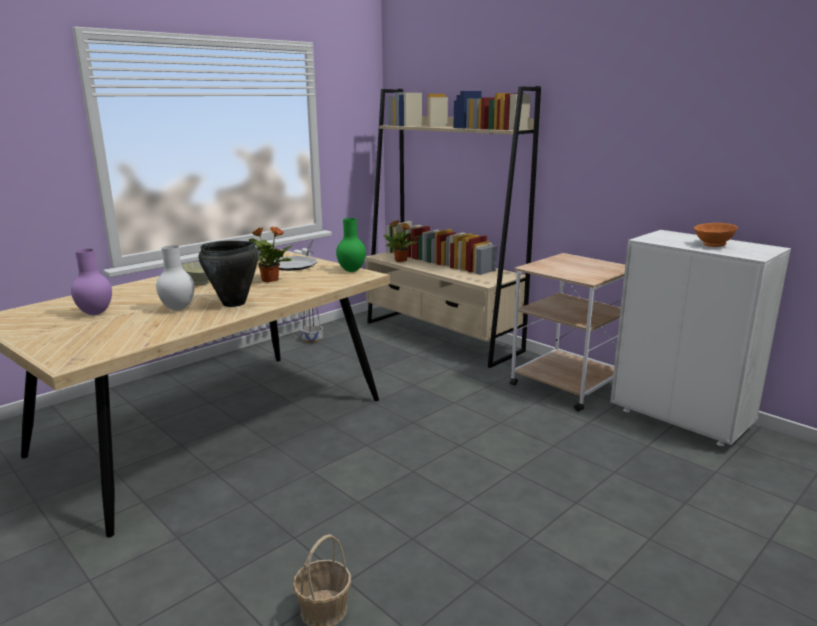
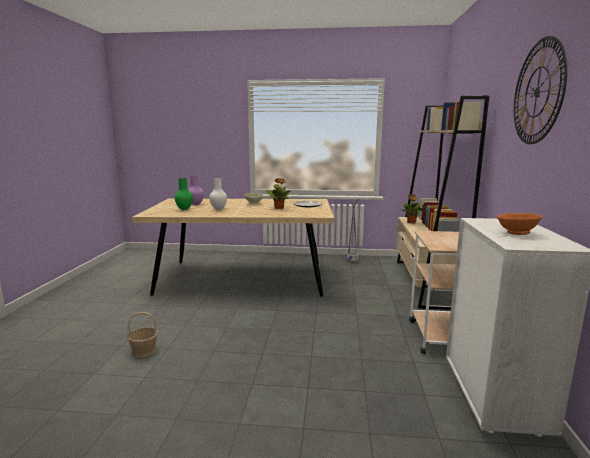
camera: 50 degrees right, 5 degrees down
(234, 303) = (238, 212): black cooking pot -> none
(352, 271) = (323, 212): green vase -> green vase (184, 209)
(650, 92) = (537, 92): none -> wall clock

